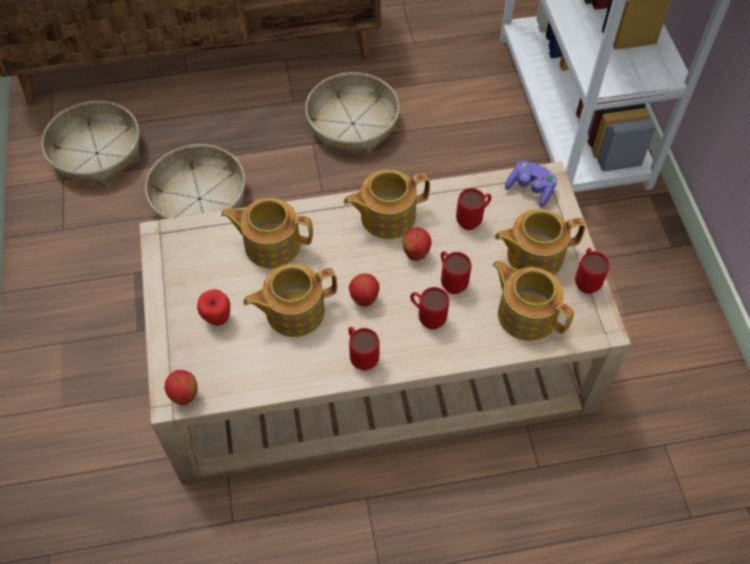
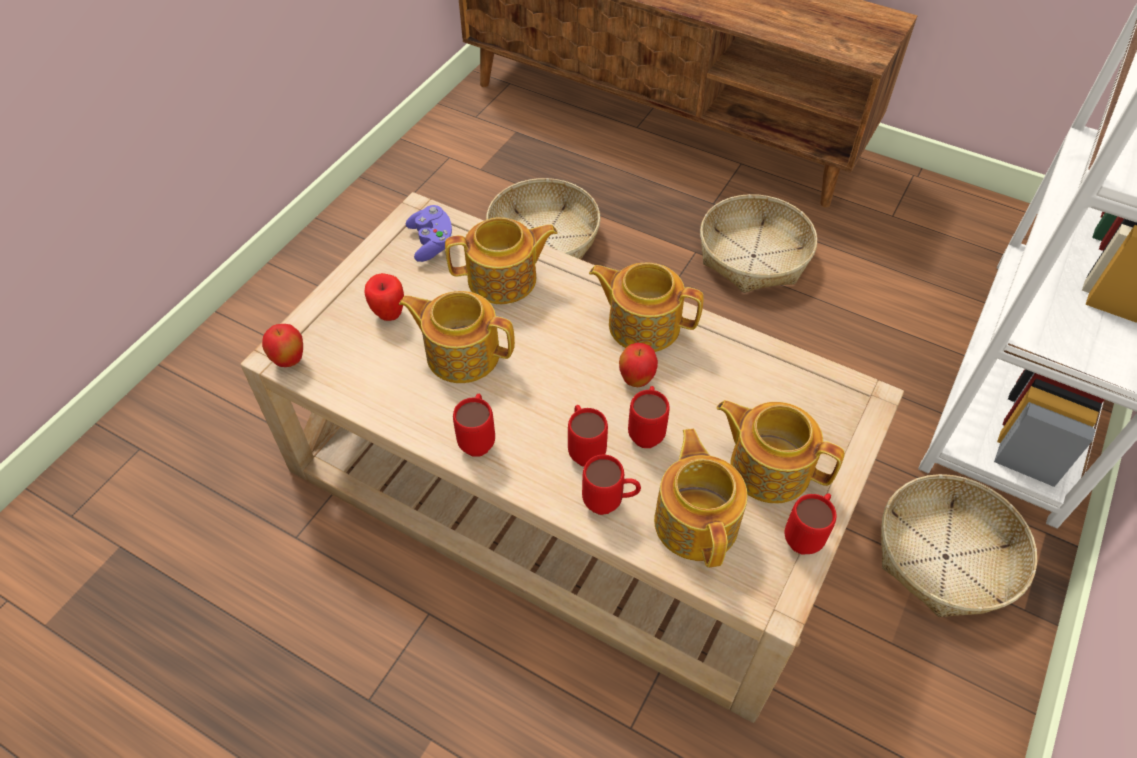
camera: 40 degrees right, 5 degrees down
(97, 153) = (495, 152): basket -> basket (945, 557)
(271, 244) = (504, 279): teapot -> teapot turned 120 degrees clockwise
(364, 300) = (539, 388): apple -> none
(473, 220) = (734, 386): red mug -> red mug (610, 503)
(530, 189) = (834, 396): purple game controller -> purple game controller (432, 242)

